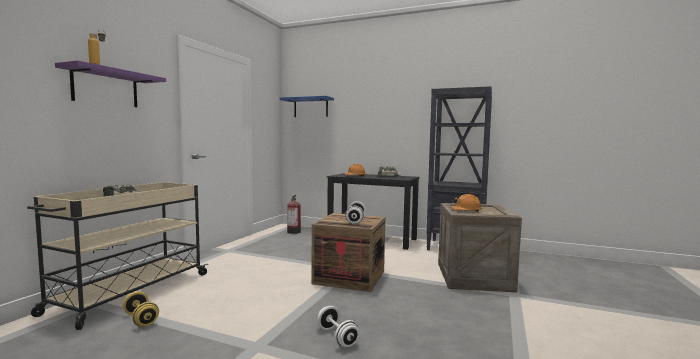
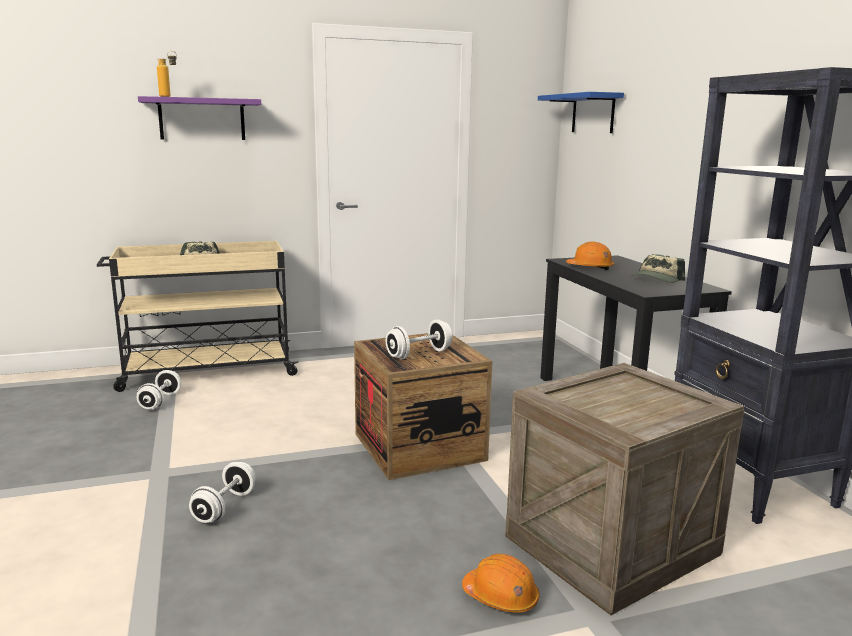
camera: 50 degrees right, 10 degrees up
(141, 319) = (160, 401): yellow dumbbell -> white dumbbell
(293, 231) = (525, 349): fire extinguisher -> none
(466, 211) = (590, 395): orange hard hat -> orange hard hat (501, 597)

